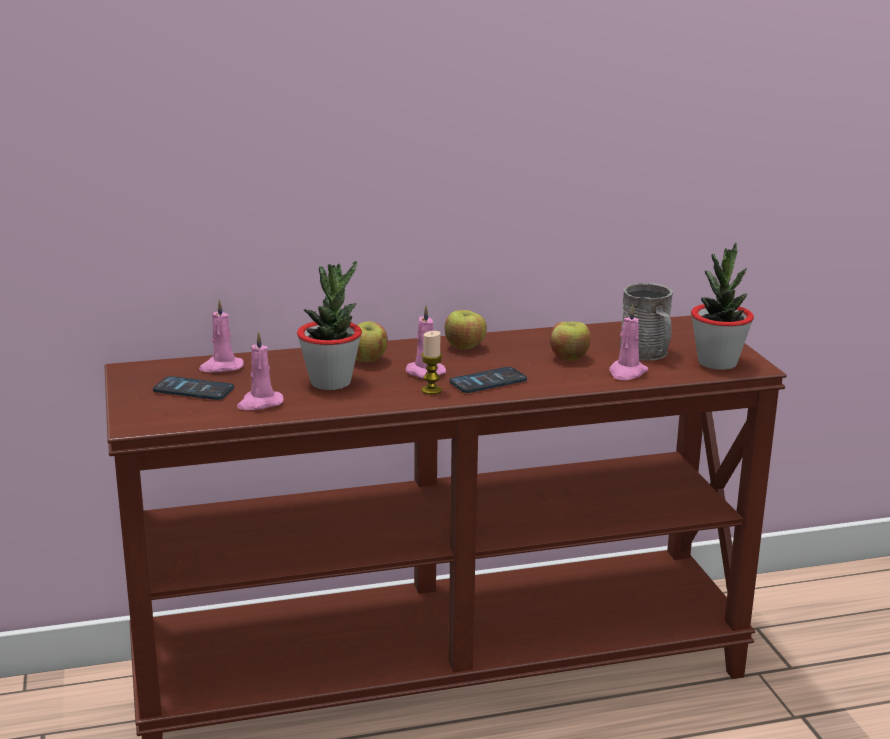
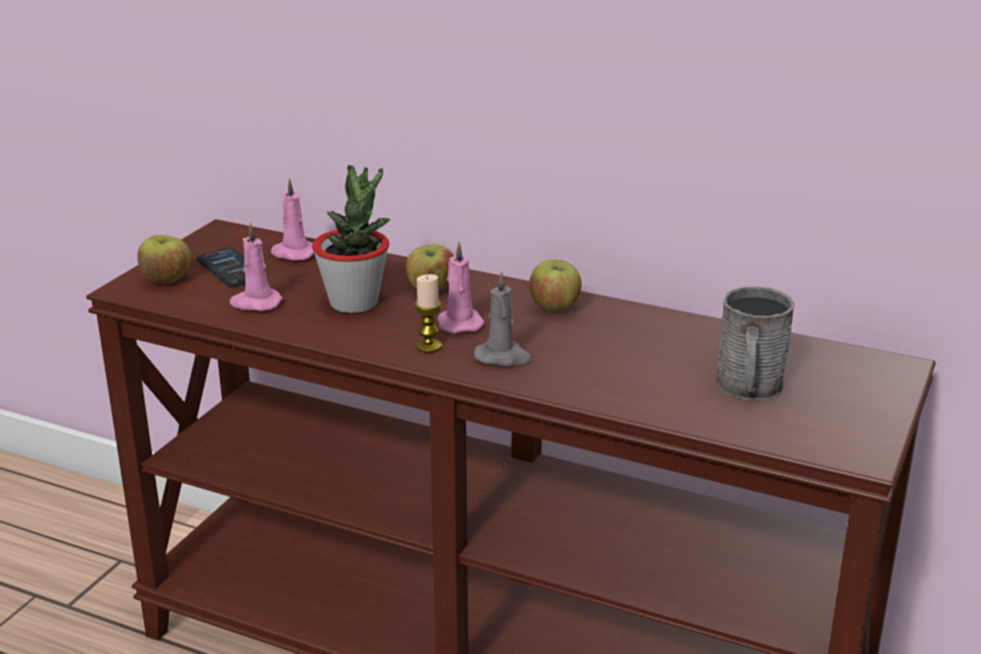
camera: 40 degrees right, 5 degrees up
(488, 381) = (503, 357): phone -> grey candle
(569, 358) = (644, 360): apple -> apple (166, 280)
(627, 373) = (678, 403): pink candle -> none
(717, 363) = (819, 432): potted plant -> none

